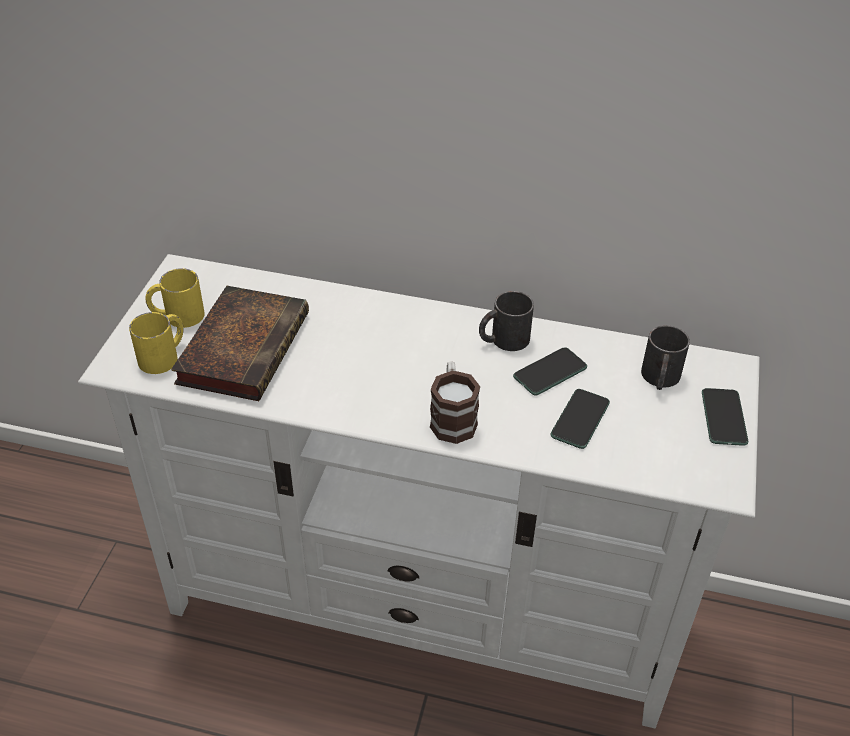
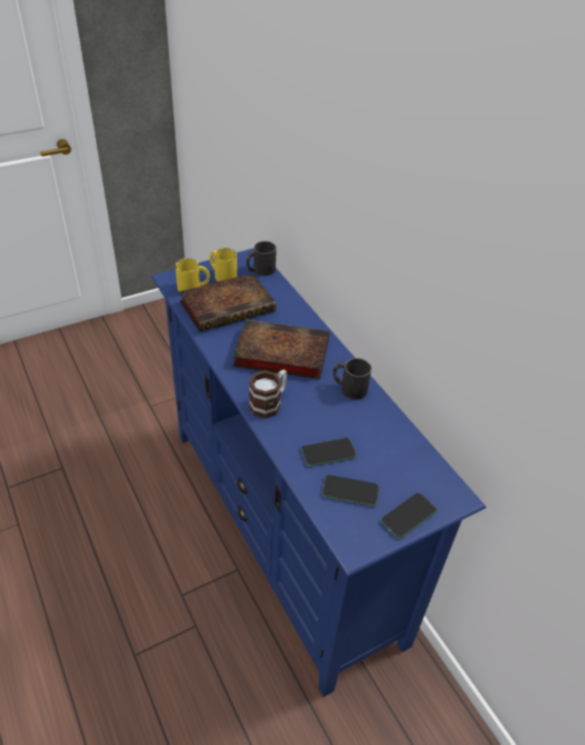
camera: 45 degrees right, 0 degrees up
(383, 358) = (279, 354): none -> book
(422, 606) = (284, 530): white tv stand -> blue tv stand
(550, 372) = (348, 420): phone -> phone (350, 491)
(660, 379) = (403, 469): black mug -> black mug (260, 270)

